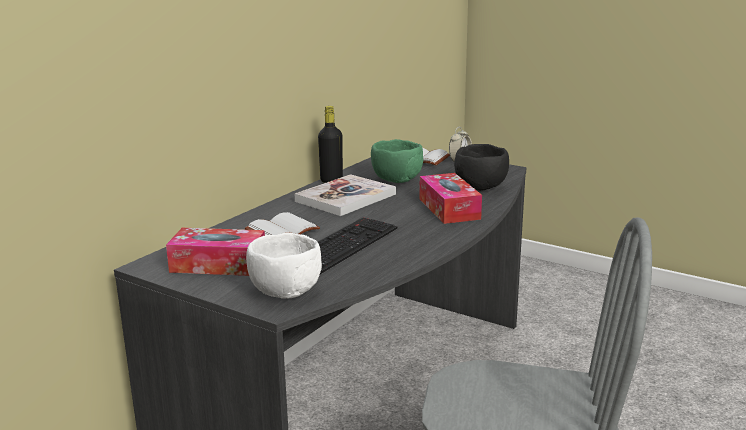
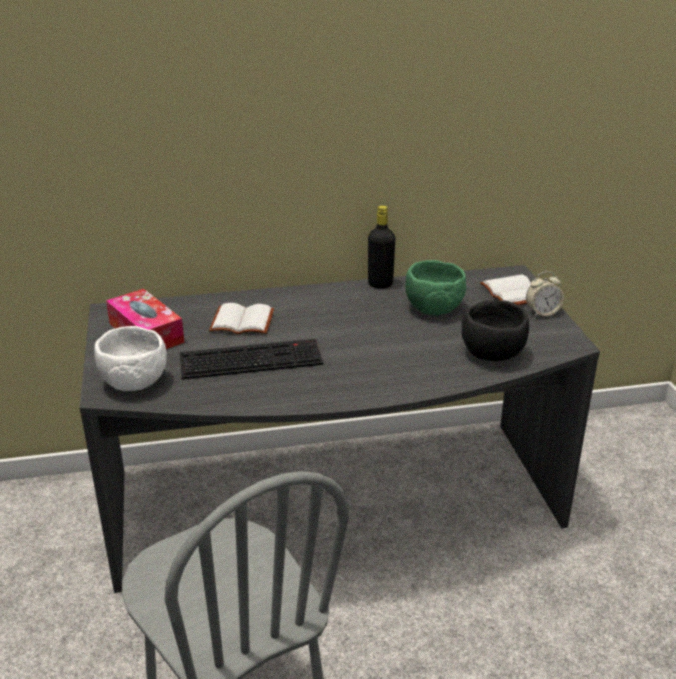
camera: 45 degrees right, 10 degrees up
(345, 198) = (352, 309): book -> none
(449, 209) = (409, 365): tissue box -> none

